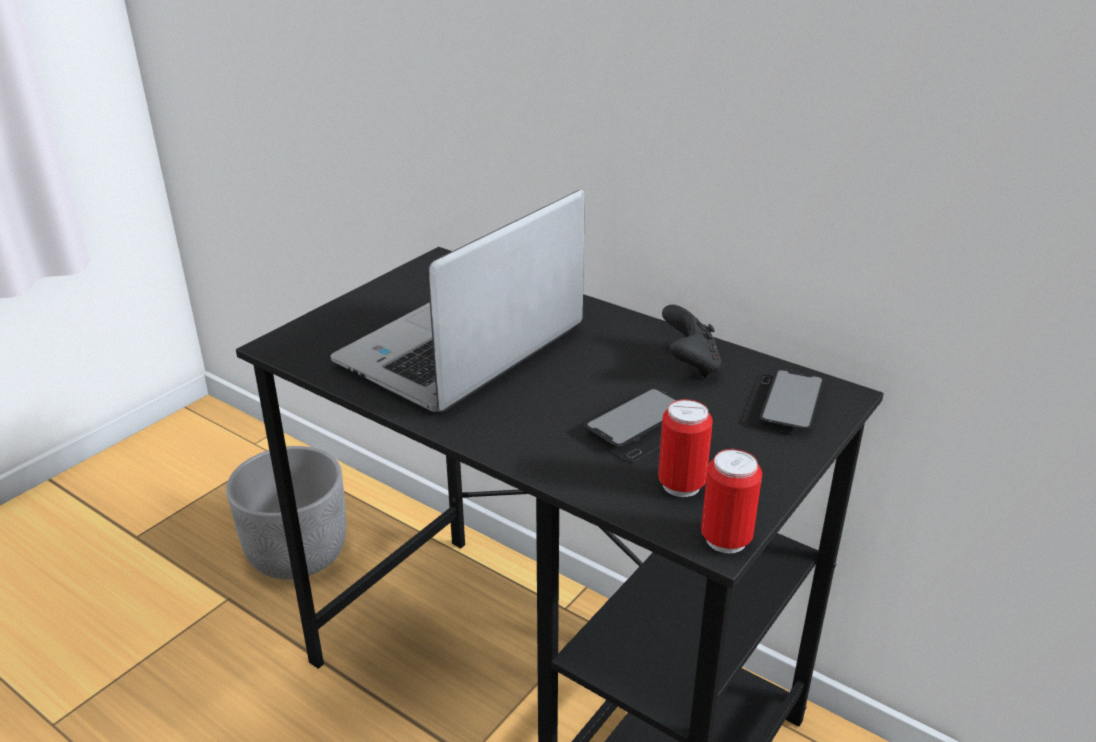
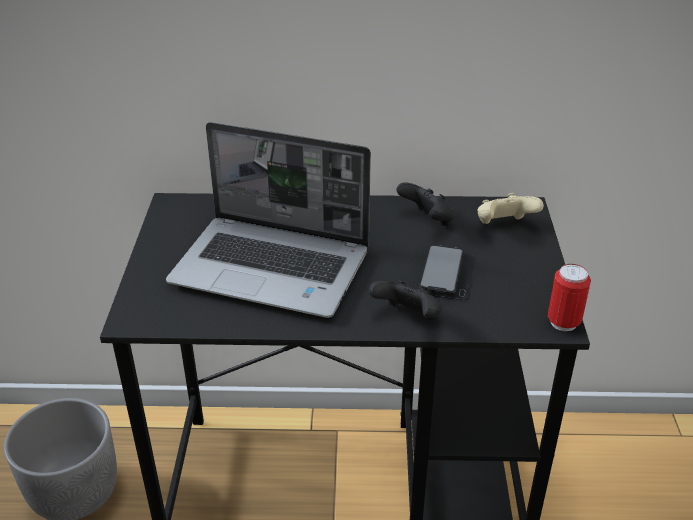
camera: 35 degrees left, 5 degrees up
(461, 350) = (273, 268): laptop -> laptop turned 75 degrees counterclockwise
(539, 452) = (408, 317): none -> black game controller
(681, 485) = (507, 301): can -> none
(783, 404) = (504, 226): phone -> beige game controller

